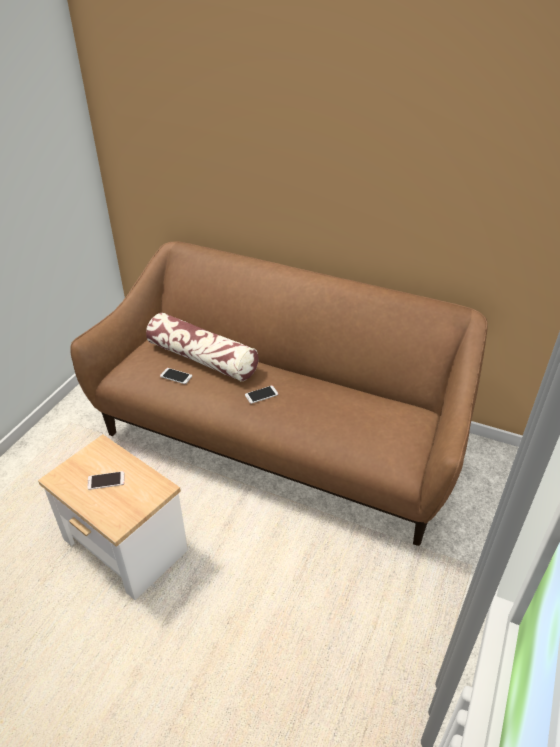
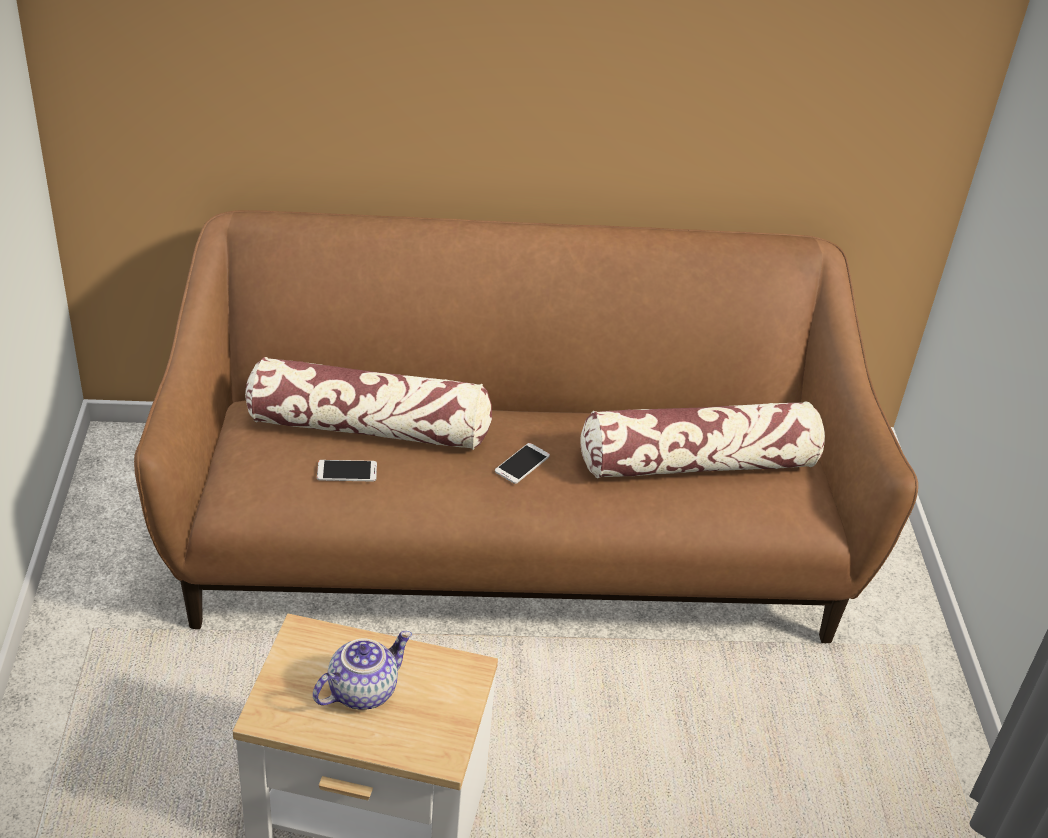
camera: 30 degrees left, 0 degrees up
(106, 481) = (362, 690): phone -> teapot
(356, 419) = (699, 463): none -> pillow

